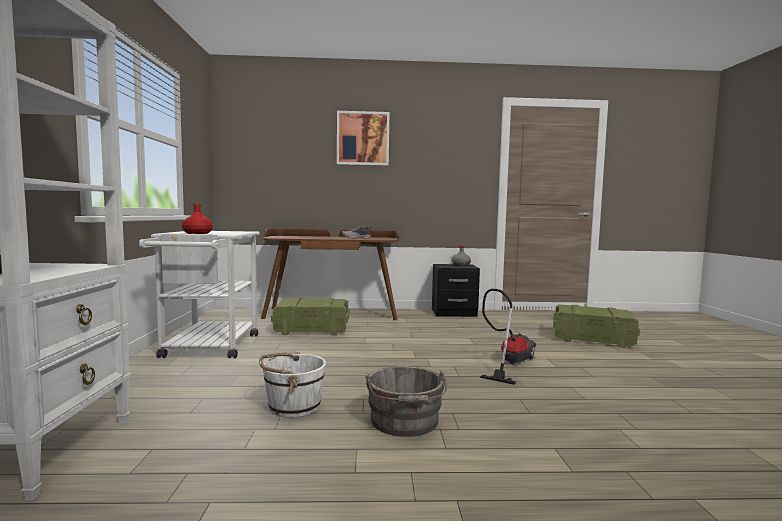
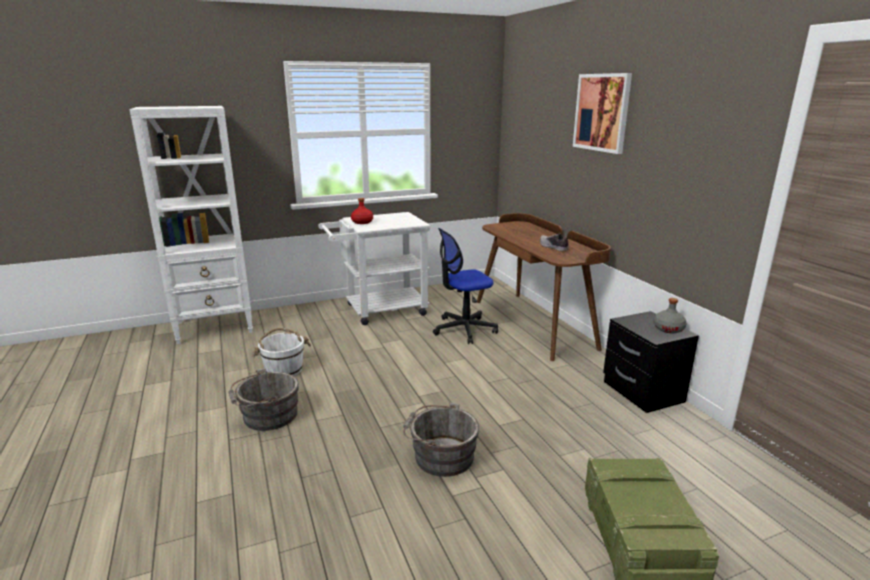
camera: 70 degrees right, 15 degrees up
(311, 329) = (464, 329): crate -> office chair
(508, 363) = (440, 456): vacuum cleaner -> grey bucket

